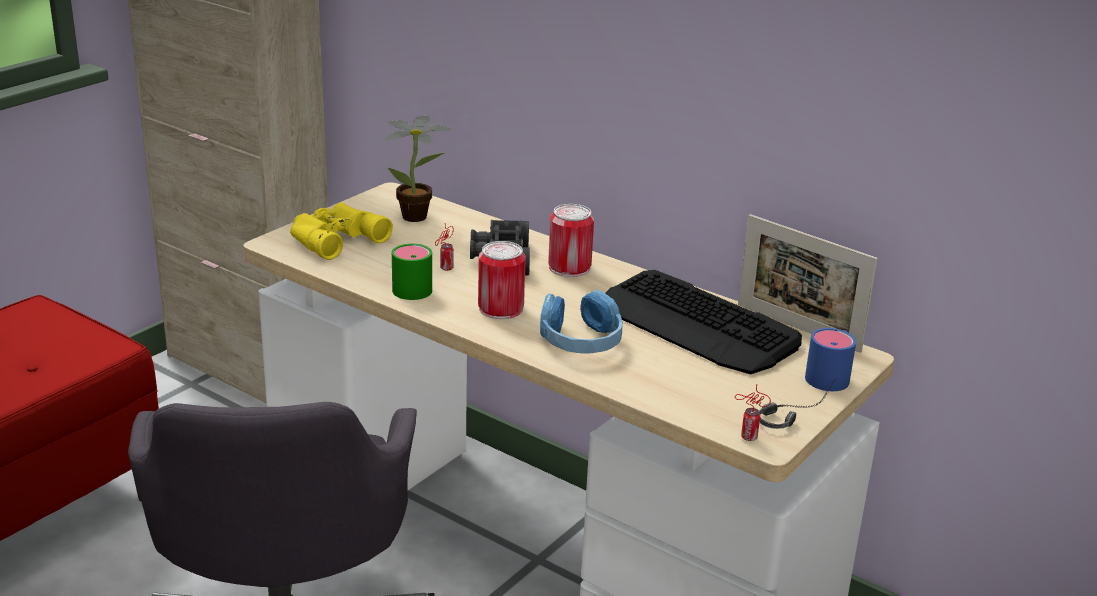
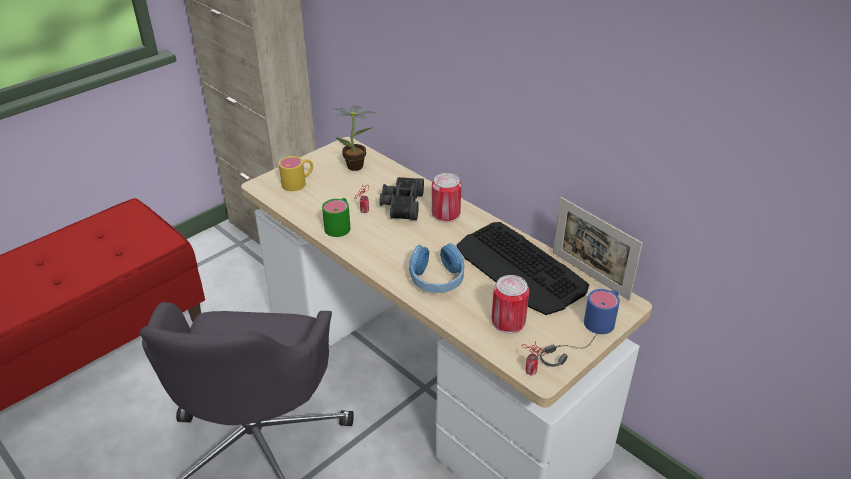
camera: 10 degrees right, 10 degrees up
(333, 238) = (298, 182): yellow binoculars -> yellow mug
(501, 308) = (391, 247): can -> can (508, 321)

